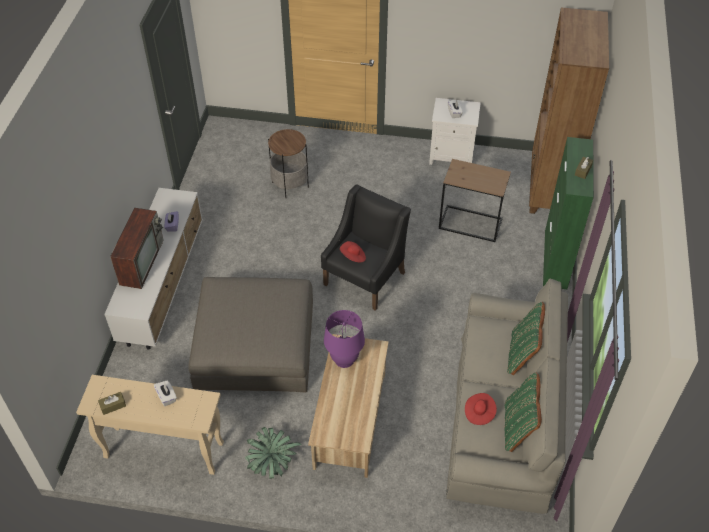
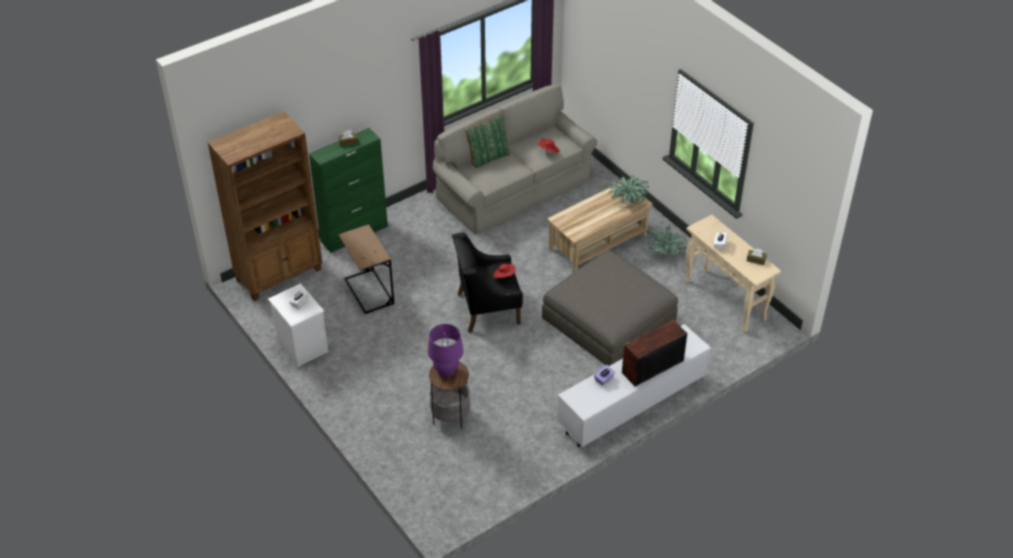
camera: 135 degrees left, 5 degrees down
(336, 426) = (628, 200): none -> potted plant
(344, 359) = (584, 226): purple table lamp -> purple table lamp (446, 370)
(518, 427) = (538, 134): green pillow -> none

